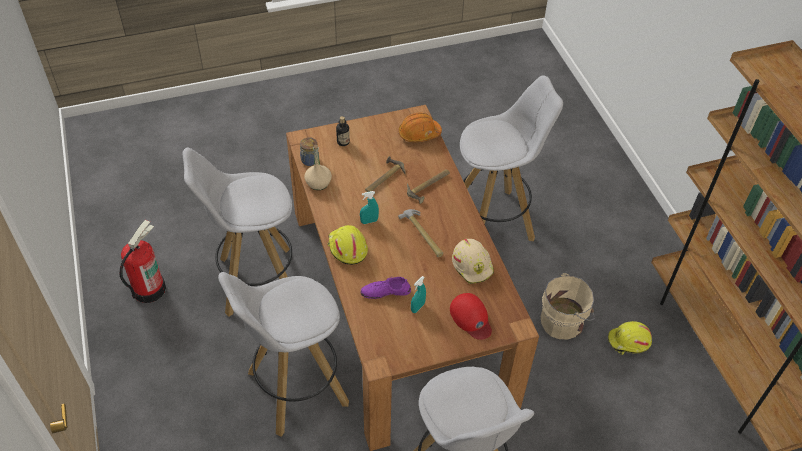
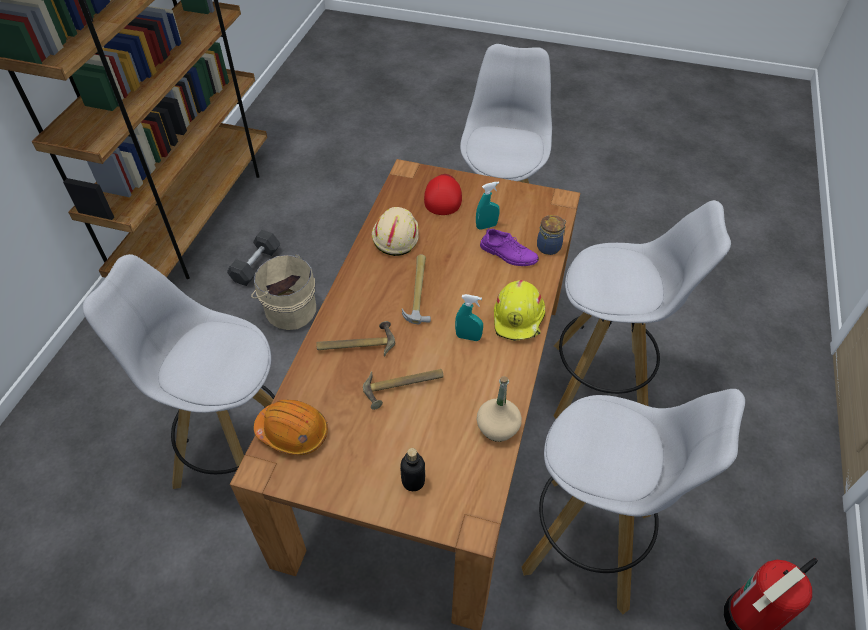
camera: 145 degrees left, 0 degrees up
(309, 161) = (487, 474): jar -> jar (550, 247)
(628, 342) = (256, 265): yellow hard hat -> grey dumbbell

